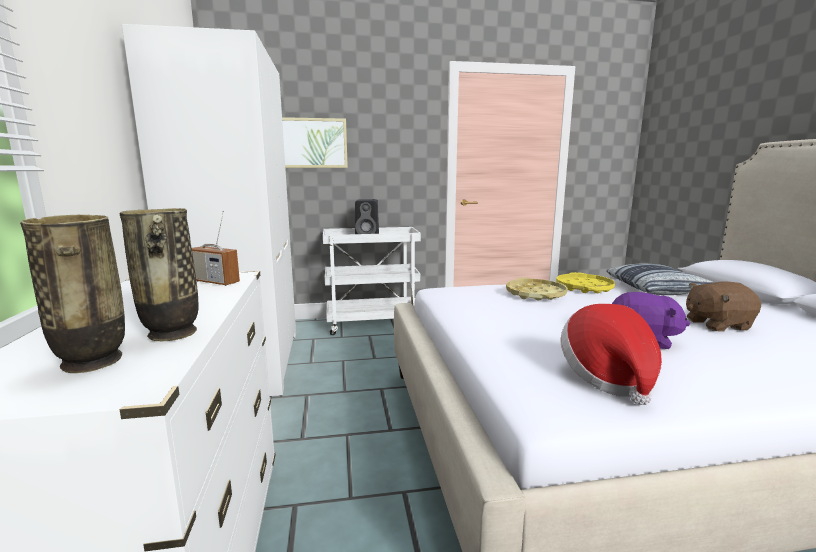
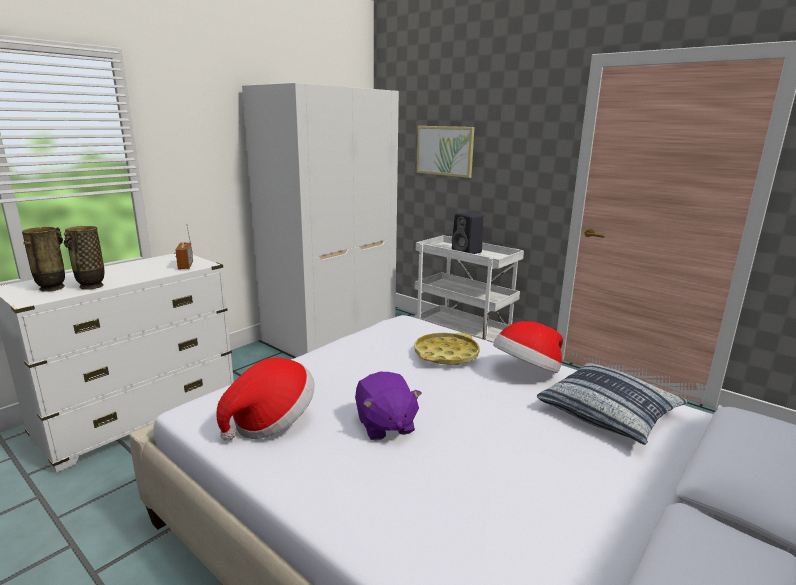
camera: 50 degrees right, 5 degrees up
(584, 288) = (527, 371): yellow tray -> hat
(716, 324) = (503, 462): brown plush toy -> none

